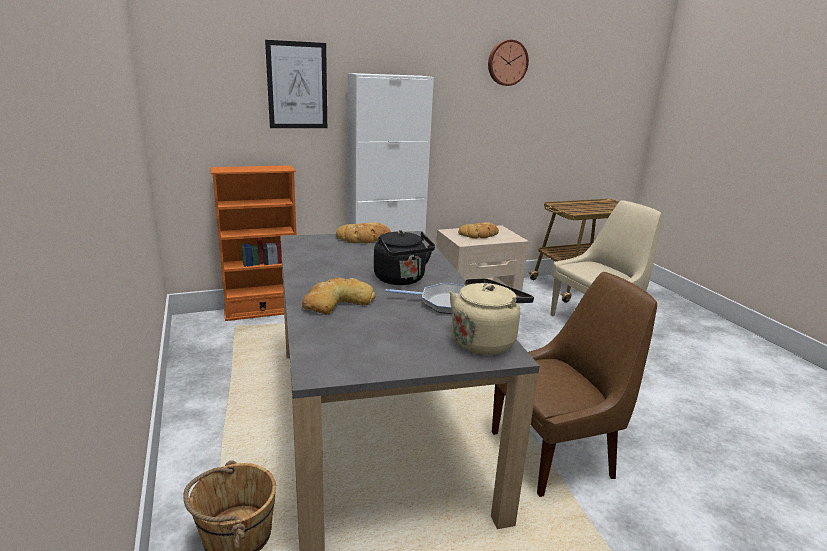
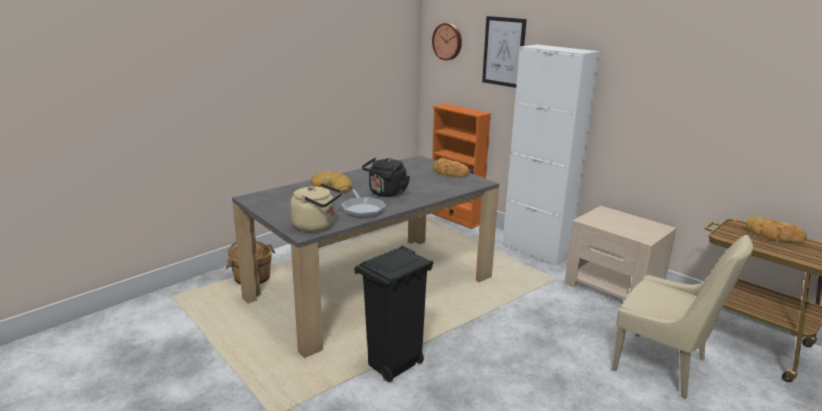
camera: 65 degrees right, 0 degrees up
(479, 235) = (621, 222): bread -> bread (773, 235)
(507, 62) = (704, 44): wall clock -> wall clock (448, 41)
(555, 454) = (393, 366): brown chair -> black trash can

